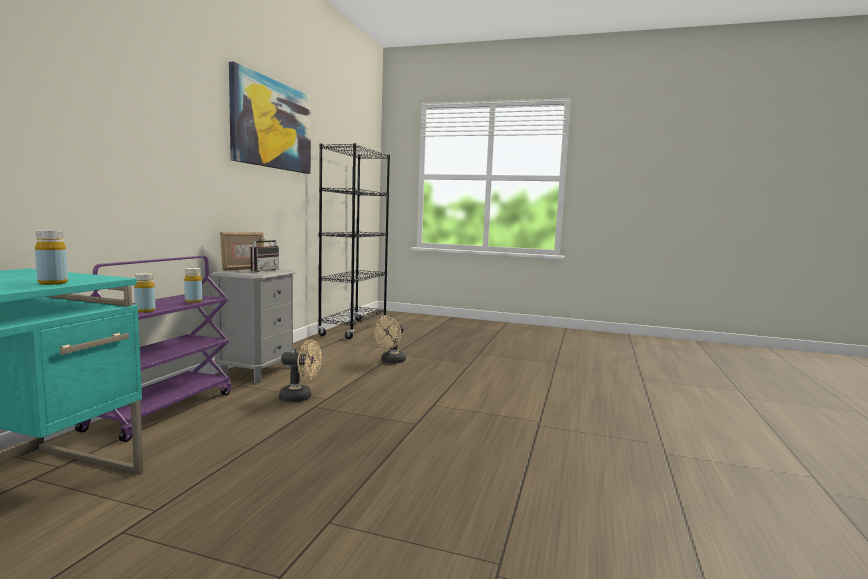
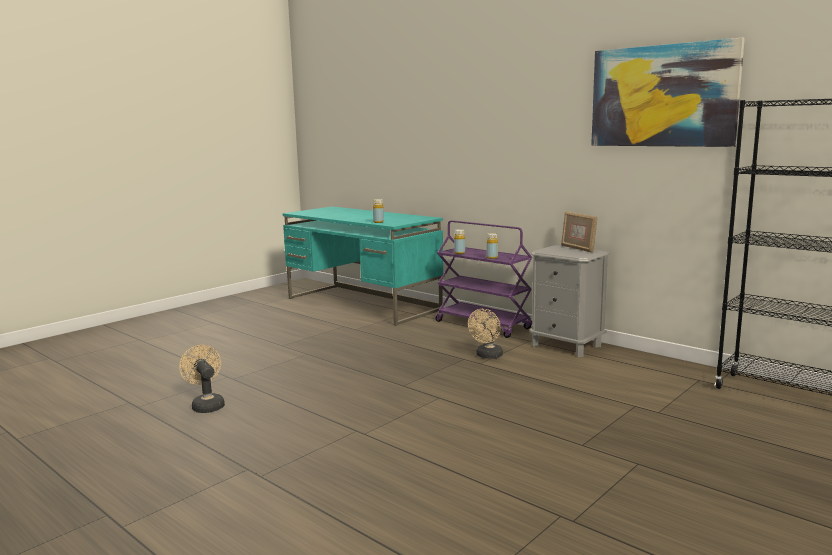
camera: 115 degrees right, 5 degrees up
(262, 270) = (571, 252): radio -> none
(391, 361) = (596, 399): beige fan -> beige fan (206, 405)

